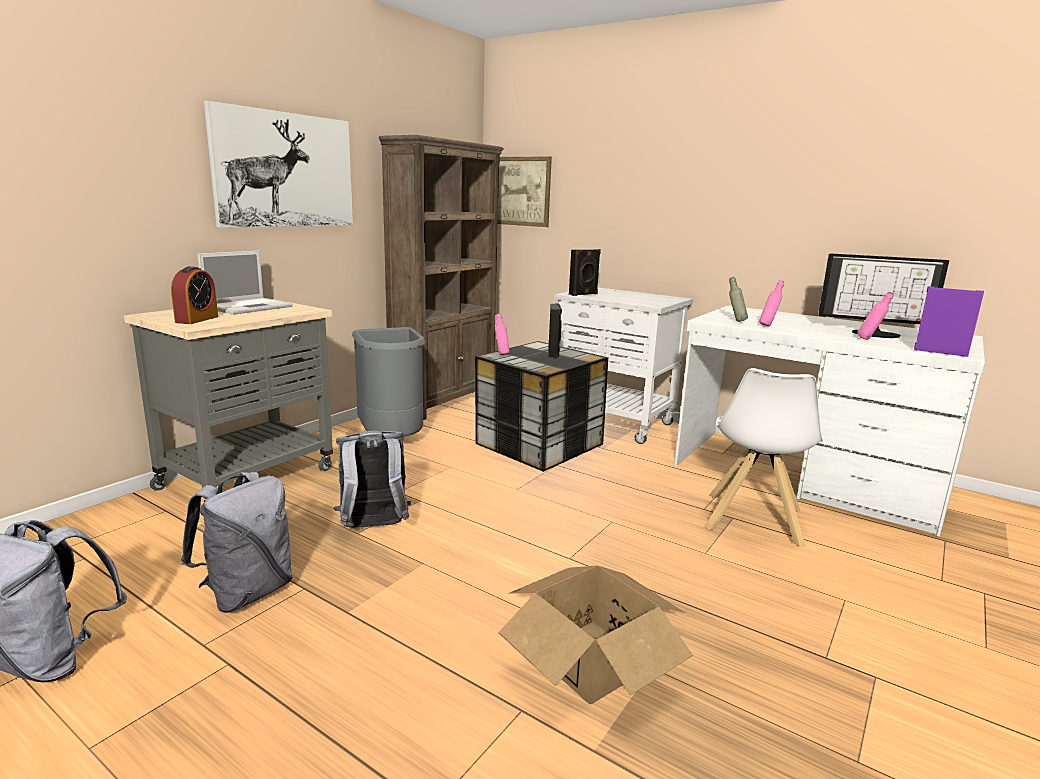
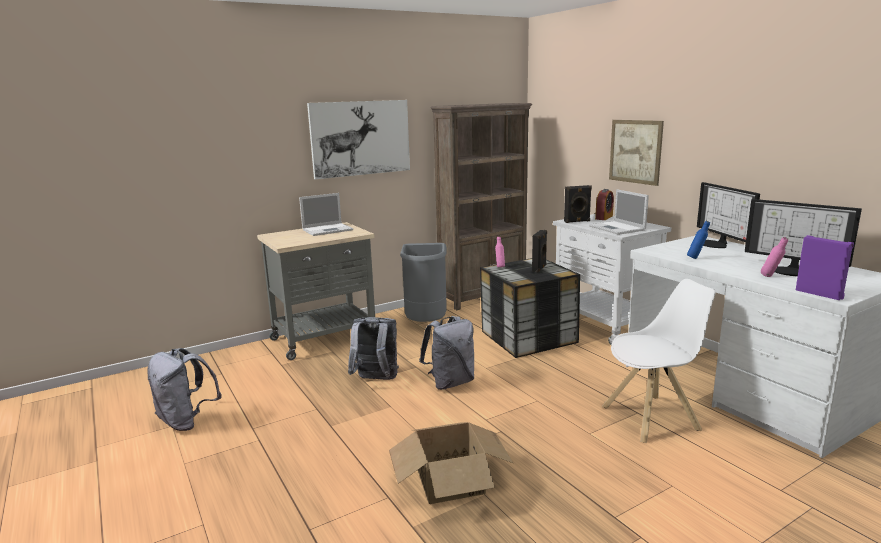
camera: 25 degrees right, 0 degrees up
(197, 319) = (290, 239): alarm clock -> alarm clock (604, 217)
(247, 593) = (287, 406): grey backpack -> grey backpack (450, 382)
(522, 191) = (552, 134): picture -> picture (635, 151)
(640, 300) = (617, 228): none -> laptop
(735, 321) = (672, 252): grey bottle -> none
(753, 520) = (652, 417): white chair -> white chair turned 150 degrees counterclockwise
(761, 312) = (715, 244): none -> monitor
(768, 325) = (696, 258): pink bottle -> blue bottle

